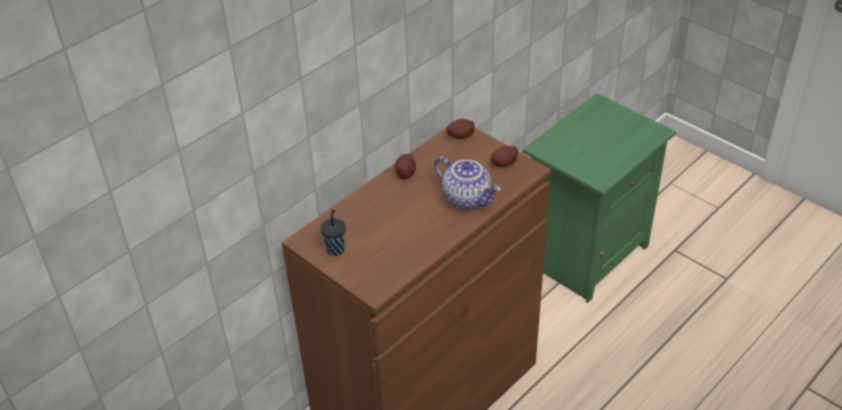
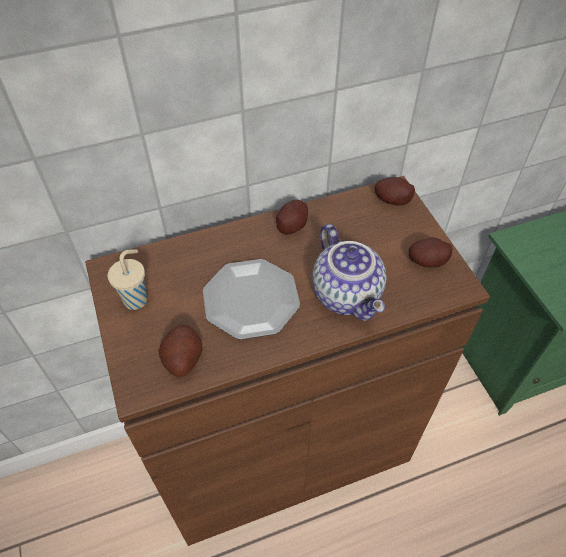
camera: 25 degrees right, 10 degrees up
(336, 249) = (136, 299): black cup -> beige cup
(391, 267) = (182, 359): none -> potato
(410, 223) = (250, 301): none -> plate

